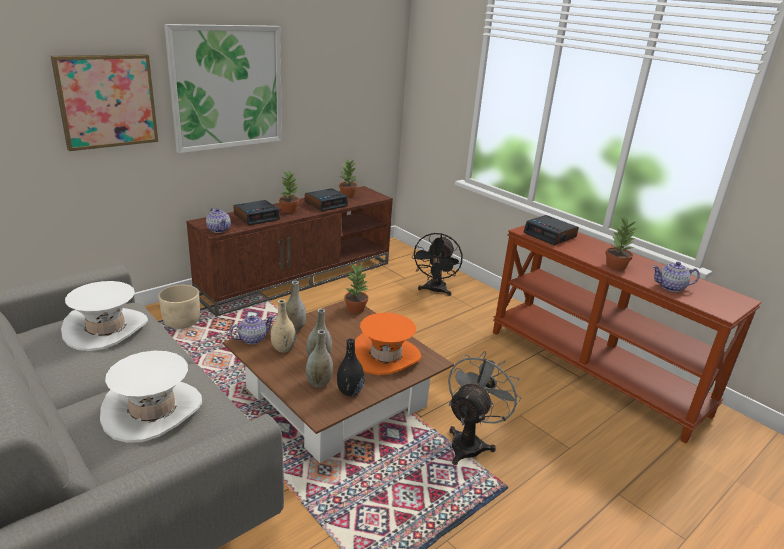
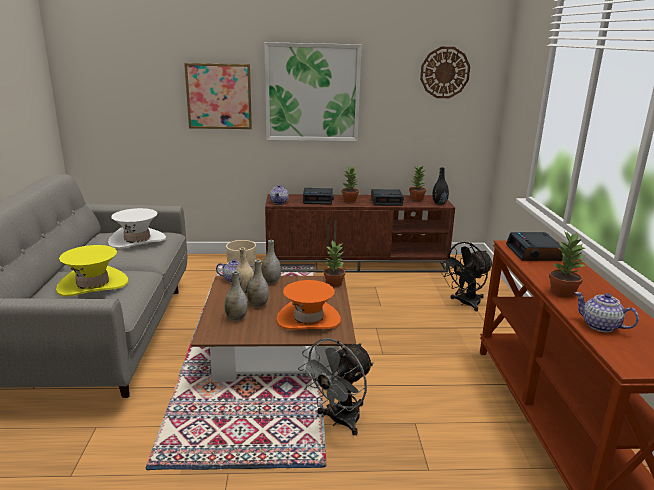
camera: 40 degrees right, 5 degrees down
(152, 410) = (93, 285): white hat -> yellow hat
(350, 392) = (247, 331): black vase -> black vase (439, 203)
(357, 56) = (444, 72): none -> wall clock
(470, 443) = (339, 421): grey fan -> grey fan turned 150 degrees clockwise

